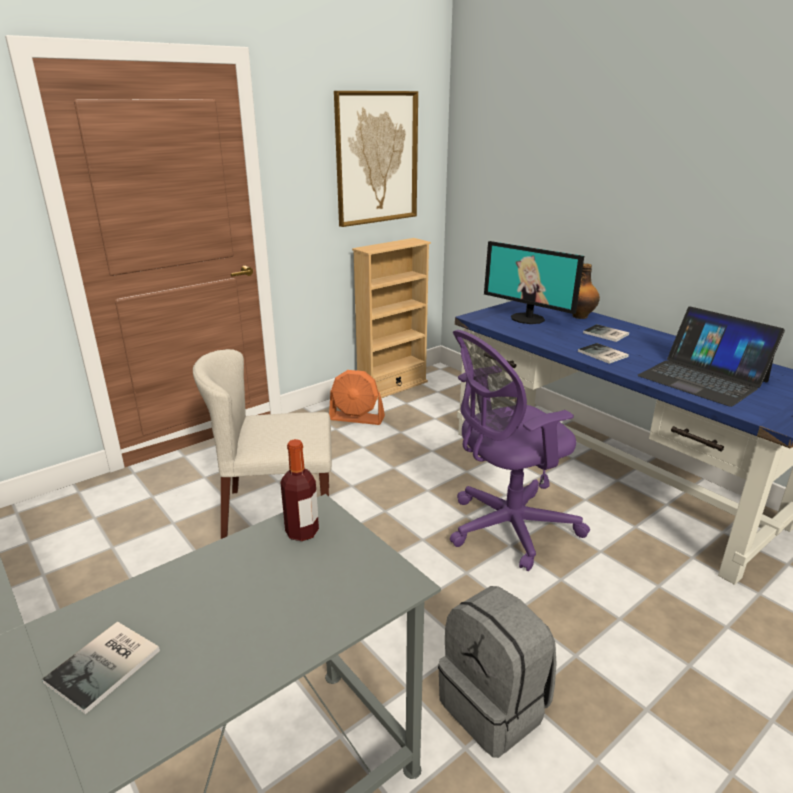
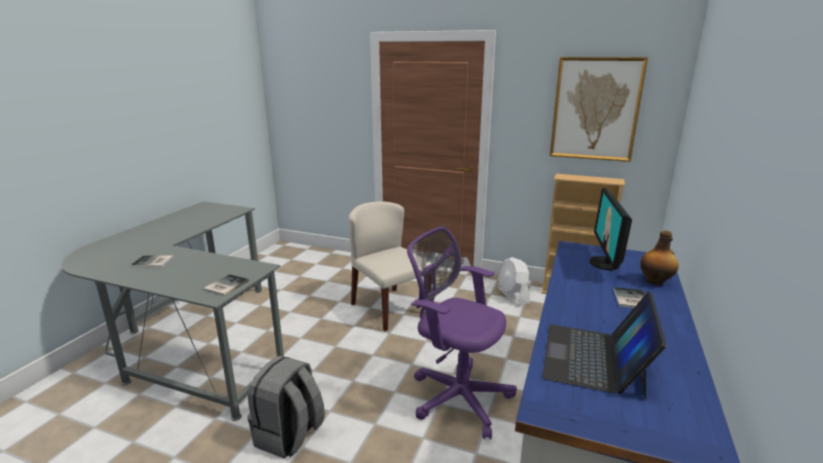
camera: 60 degrees right, 5 degrees down
(302, 532) = (244, 268): bottle -> none
(357, 418) = (513, 296): orange fan -> white fan
(602, 354) = (575, 304): book -> book (225, 286)

